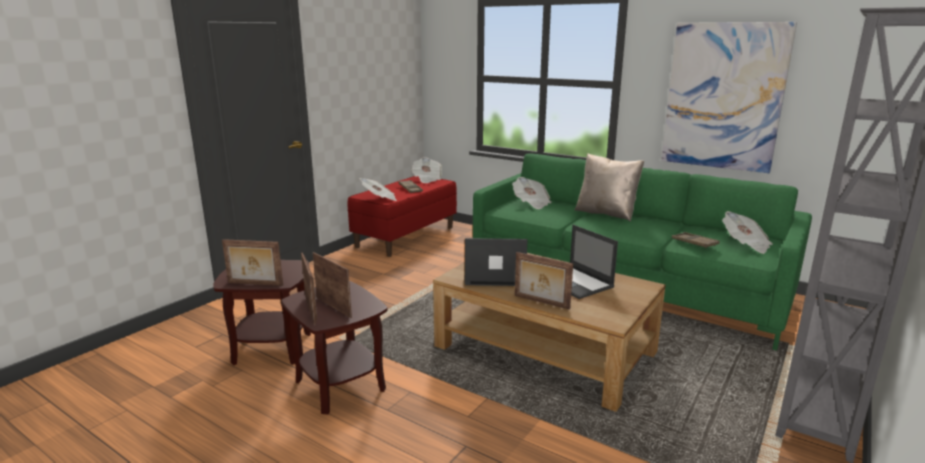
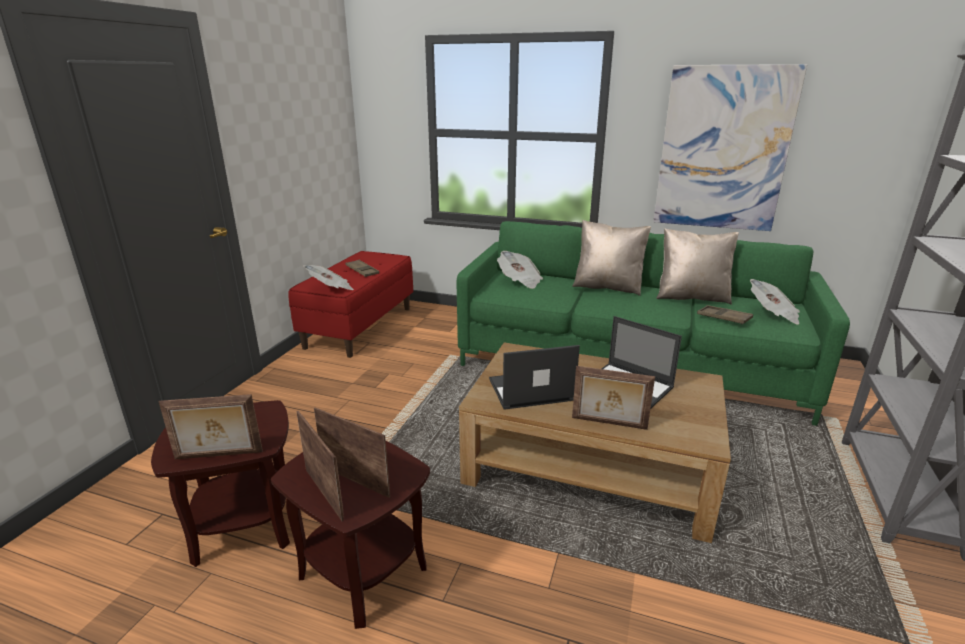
camera: 15 degrees left, 5 degrees up
(427, 179) = (375, 256): newspaper -> none
(678, 226) = (691, 297): none -> beige pillow

